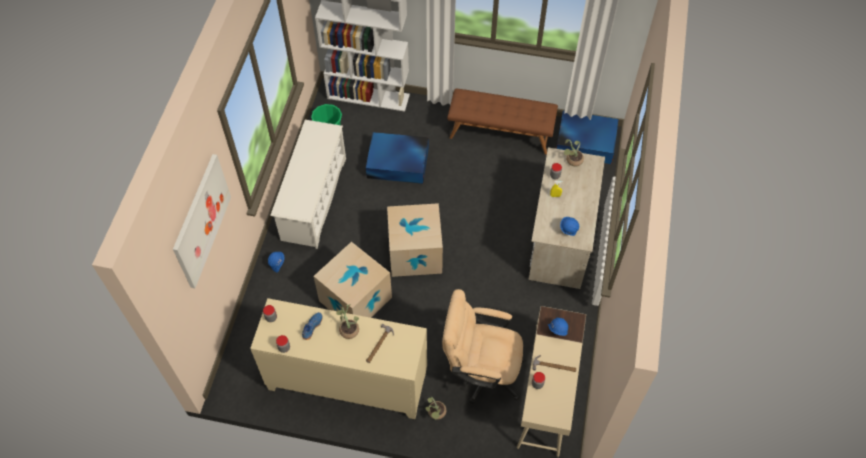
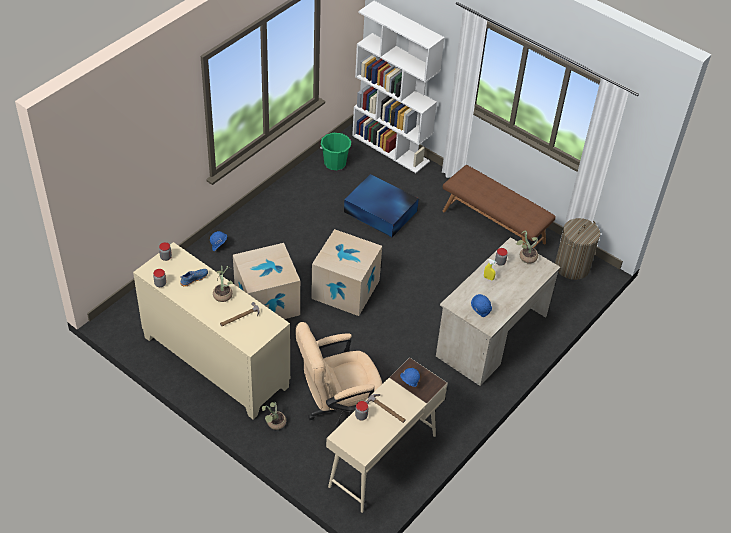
camera: 25 degrees right, 10 degrees down
(201, 221) = (144, 142): picture -> none
(313, 199) = (285, 209): white shoe rack -> none
(481, 371) = (339, 410): beige office chair -> beige office chair turned 60 degrees counterclockwise
(584, 141) = (572, 266): blue storage box -> laundry basket

